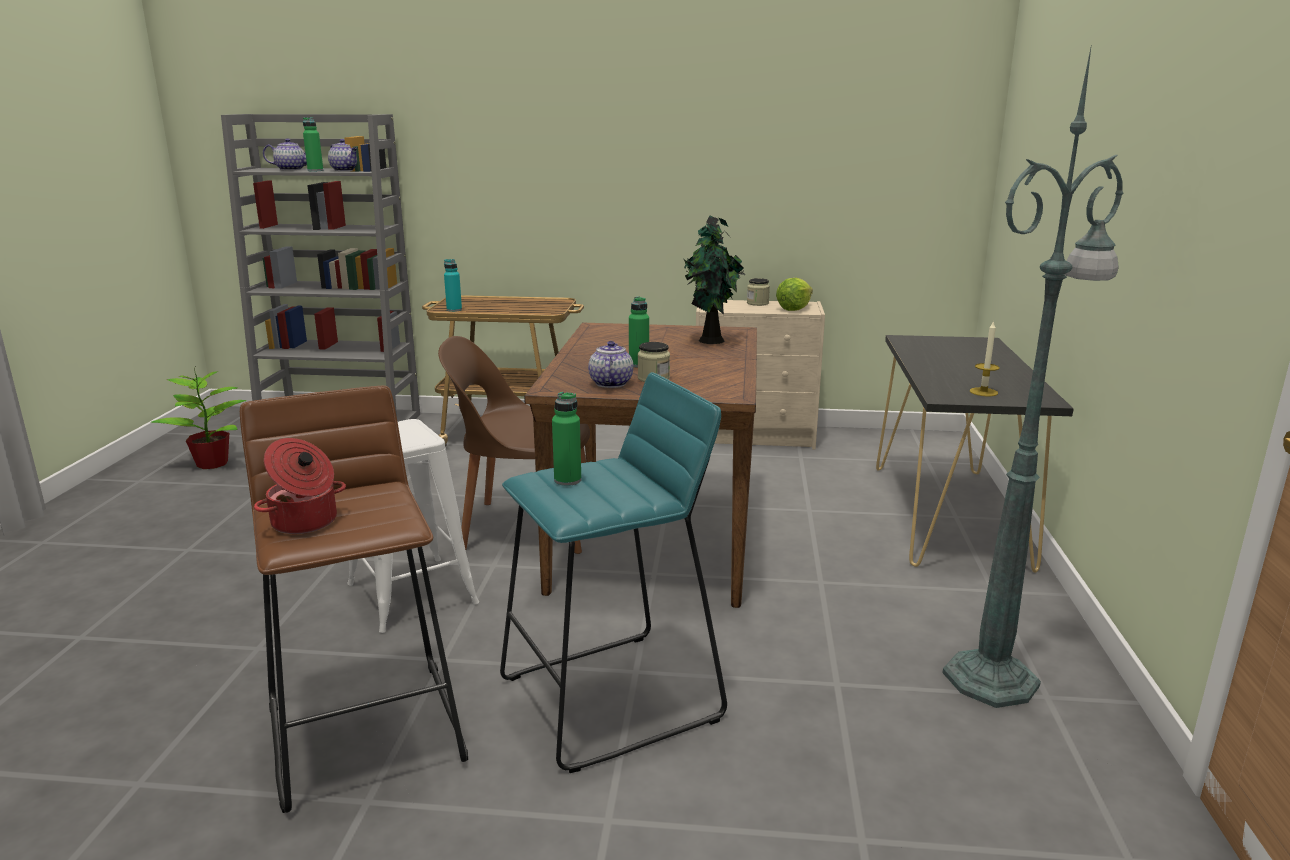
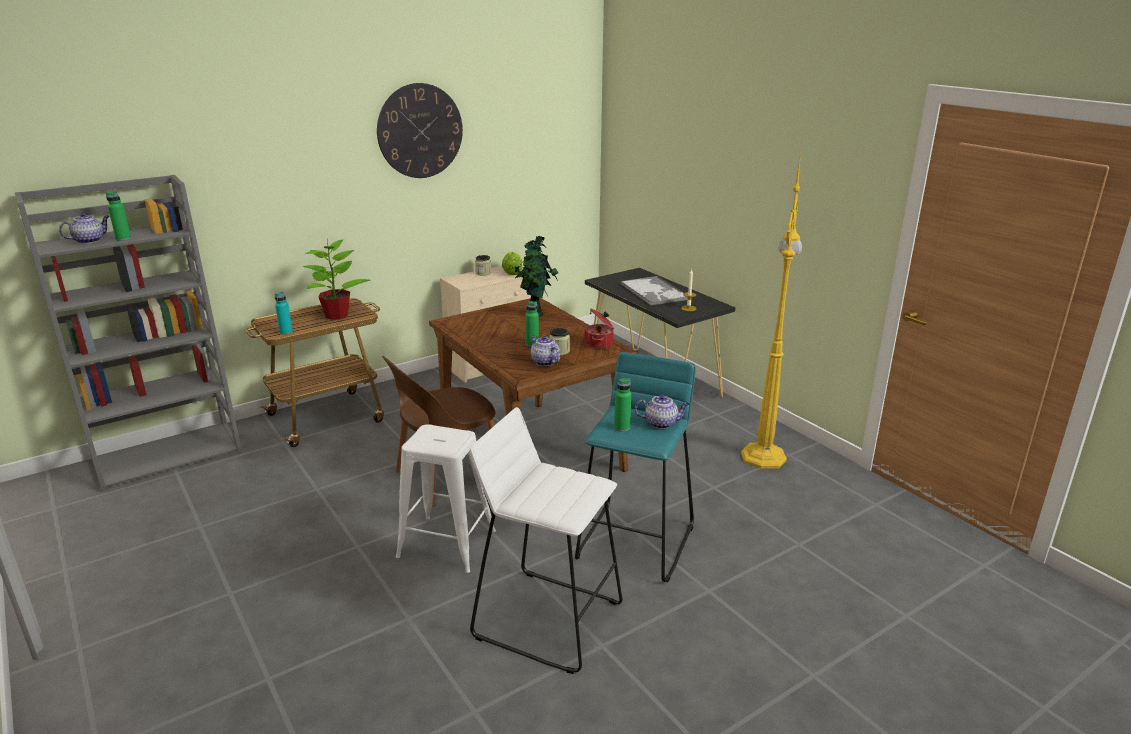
camera: 40 degrees left, 5 degrees up
(213, 463) = (111, 529): potted plant -> potted plant (337, 315)
(305, 522) = (553, 502): cooking pot -> cooking pot (600, 344)
(346, 170) = (151, 233): teapot -> teapot (661, 423)
(367, 729) = (547, 618): brown stool -> white stool
(694, 93) = (420, 131): none -> wall clock
(965, 365) = (654, 292): none -> tray
(994, 678) = (764, 455): green floor lamp -> yellow floor lamp

